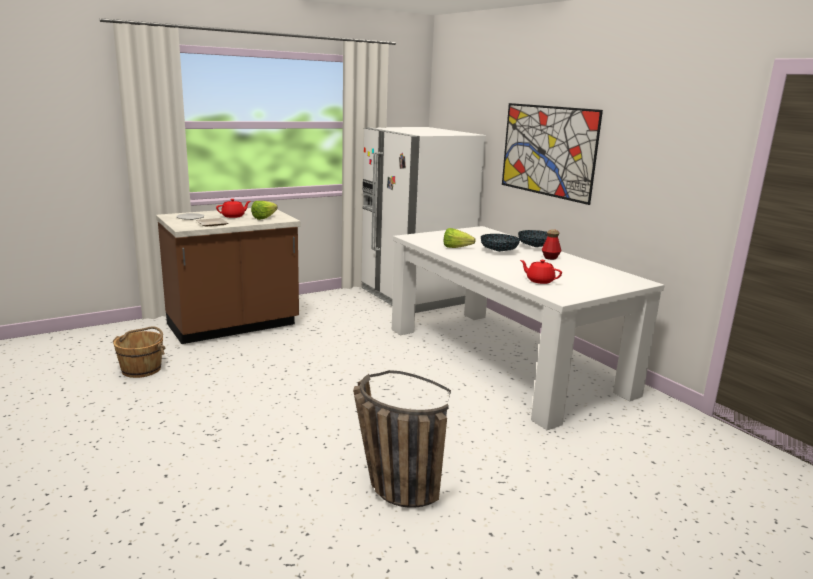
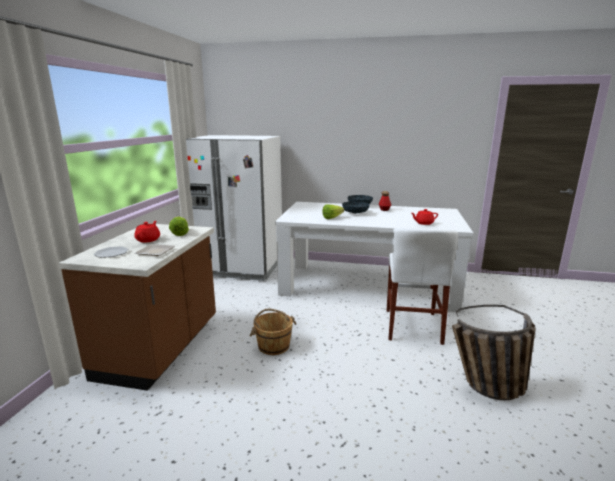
camera: 45 degrees left, 0 degrees up
(142, 369) = (161, 437): brown bucket -> brown bucket (273, 345)
(455, 410) = (412, 326): none -> white chair
(547, 151) = (342, 141): picture -> none

